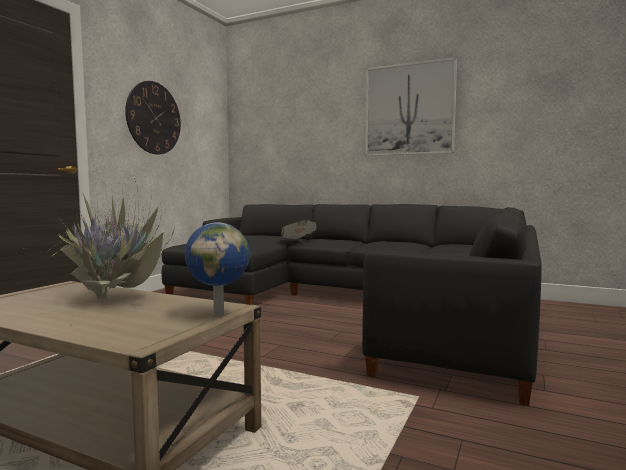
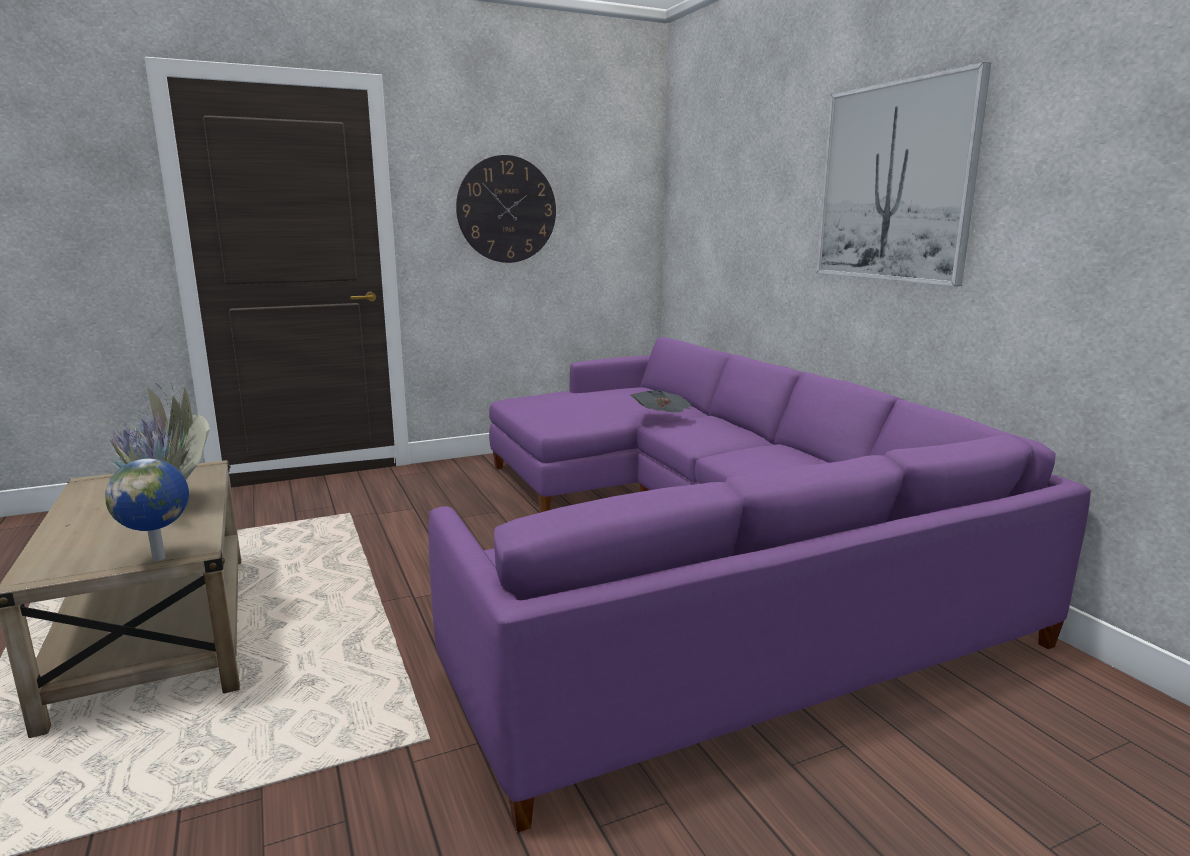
camera: 40 degrees right, 10 degrees up
(358, 303) = (698, 549): black sofa -> purple sofa

